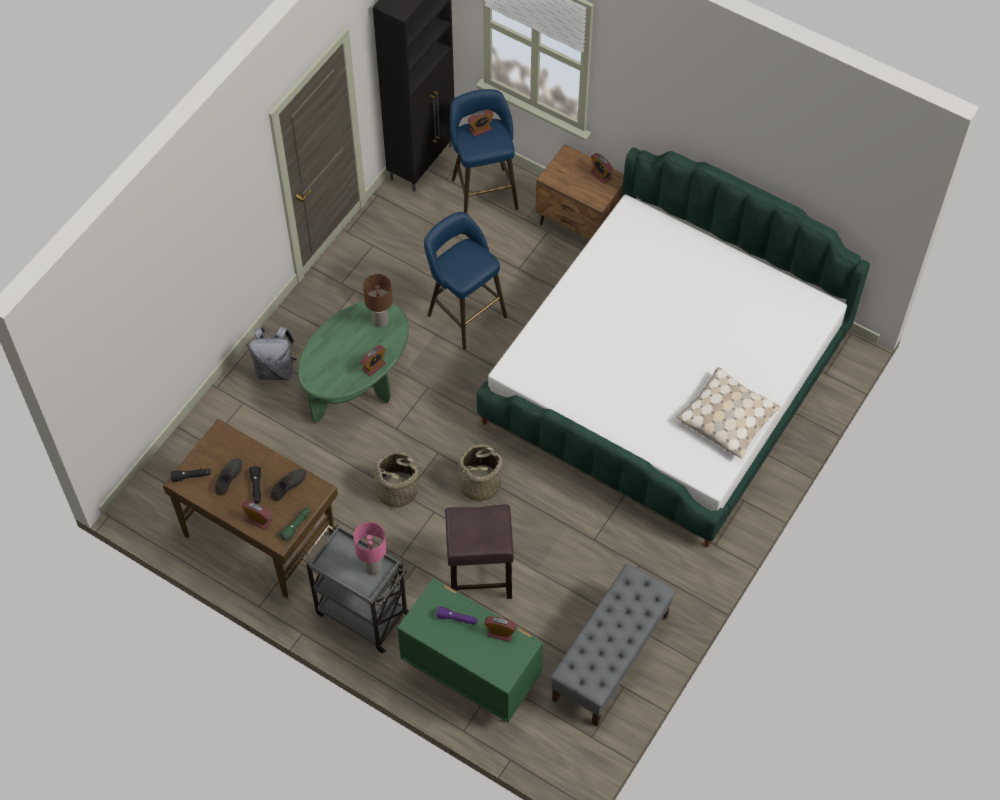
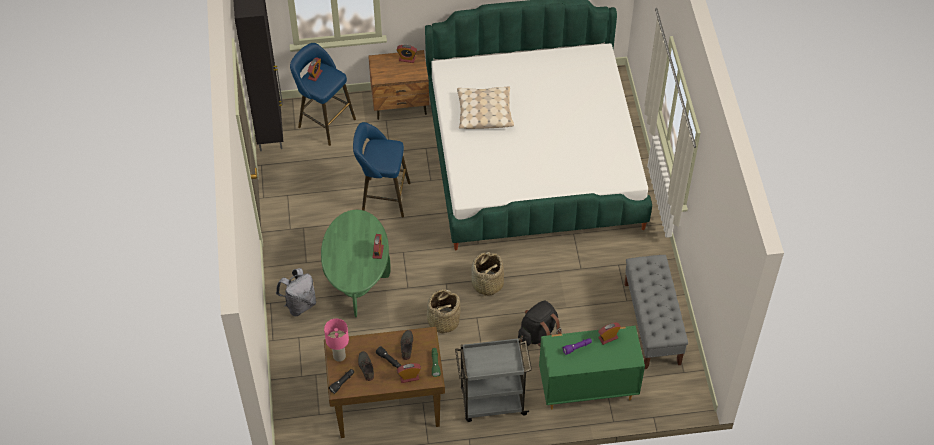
camera: 40 degrees left, 5 degrees down
(373, 567) = (504, 353): pink table lamp -> pink table lamp (339, 356)
(380, 321) = (355, 224): brown table lamp -> none
(479, 577) = (538, 334): brown stool -> black backpack
(727, 418) = (609, 142): beige pillow -> beige pillow (484, 112)

